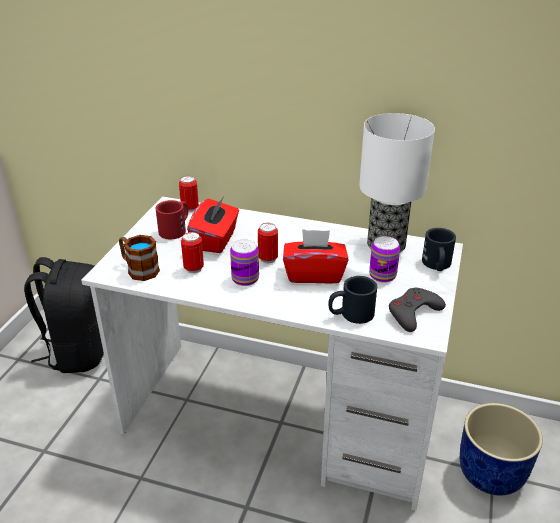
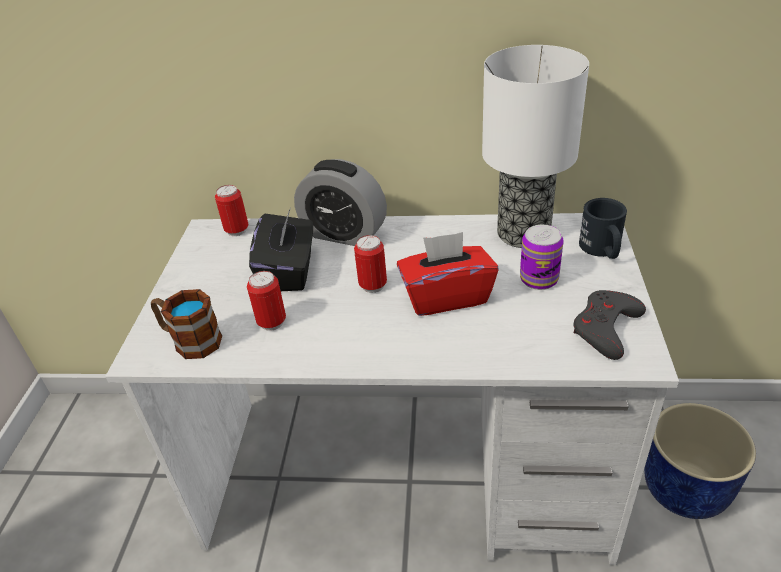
camera: 10 degrees left, 5 degrees up
(79, 351) = (116, 441): black backpack -> none
(176, 229) = (226, 265): red mug -> none
(215, 240) = (289, 271): red tissue box -> black tissue box
(245, 279) = (352, 323): can -> none
(261, 223) = (344, 234): none -> alarm clock
(350, 314) = (522, 349): black mug -> none

